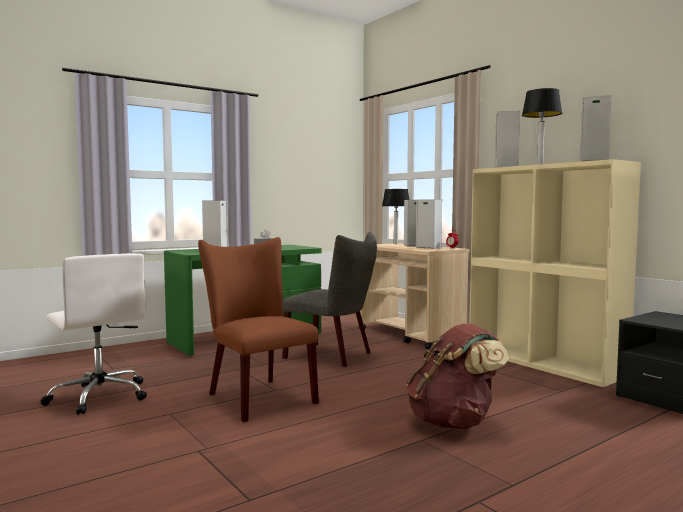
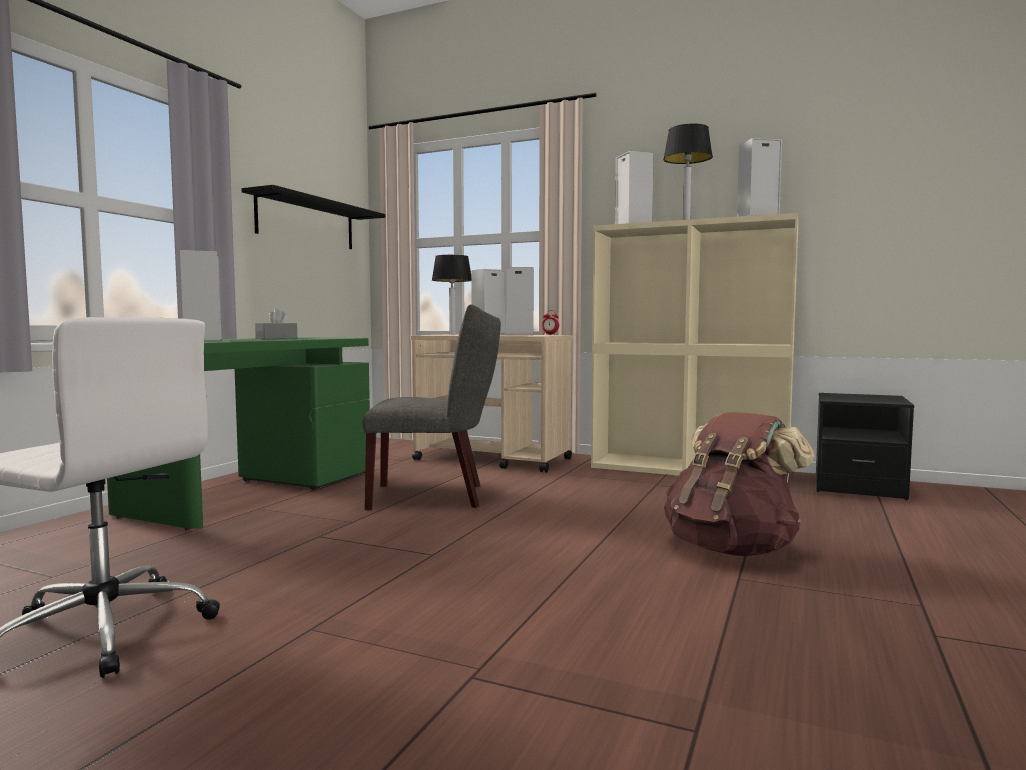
camera: 30 degrees left, 0 degrees up
(257, 396) = (420, 570): brown chair -> none
(310, 169) = (307, 222): none -> black shelf

